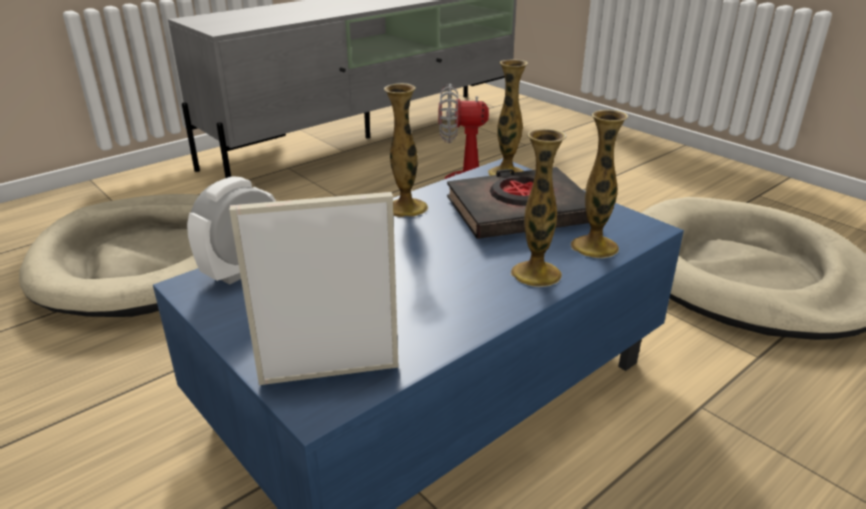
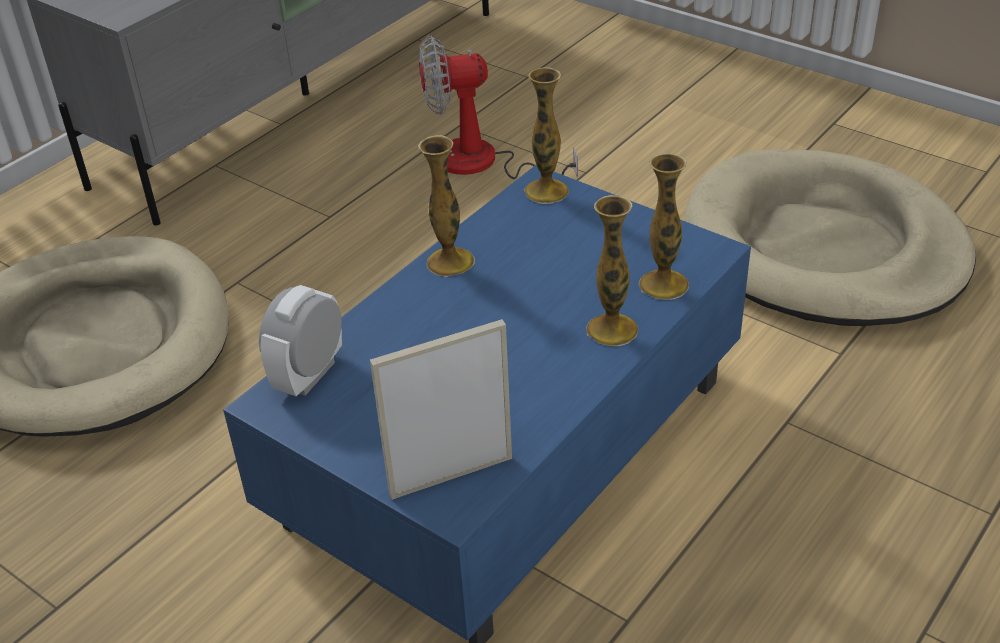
camera: 10 degrees left, 10 degrees up
(519, 211) = (575, 247): black book -> none

